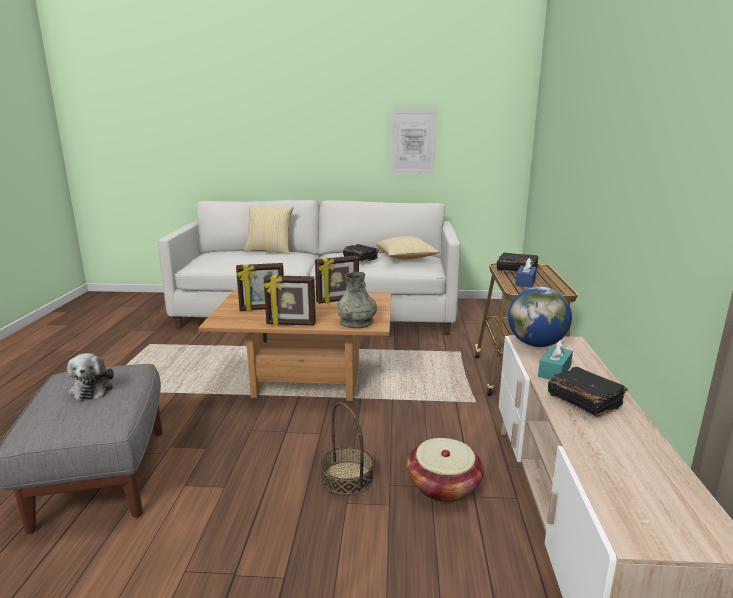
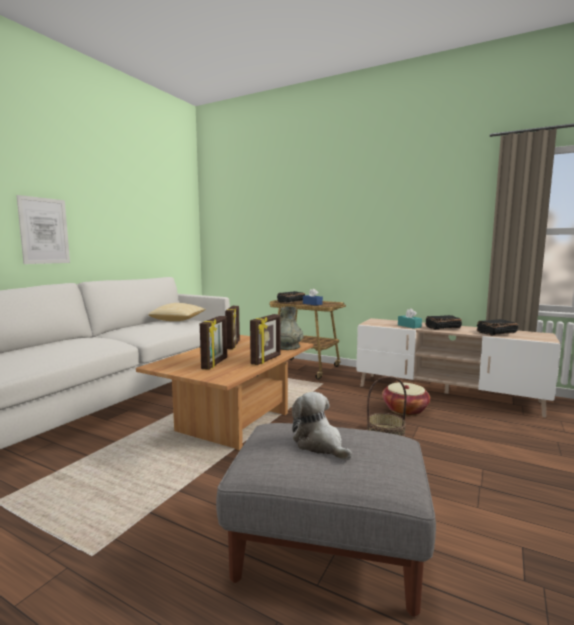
camera: 65 degrees left, 10 degrees down
(93, 388) = (319, 444): plush toy -> plush toy turned 135 degrees counterclockwise
(270, 251) = (50, 342): pillow -> none
(360, 259) = (160, 325): black book -> black book (495, 333)
(413, 142) = (133, 229): picture -> picture (44, 231)
(536, 344) = (375, 323): globe -> none

